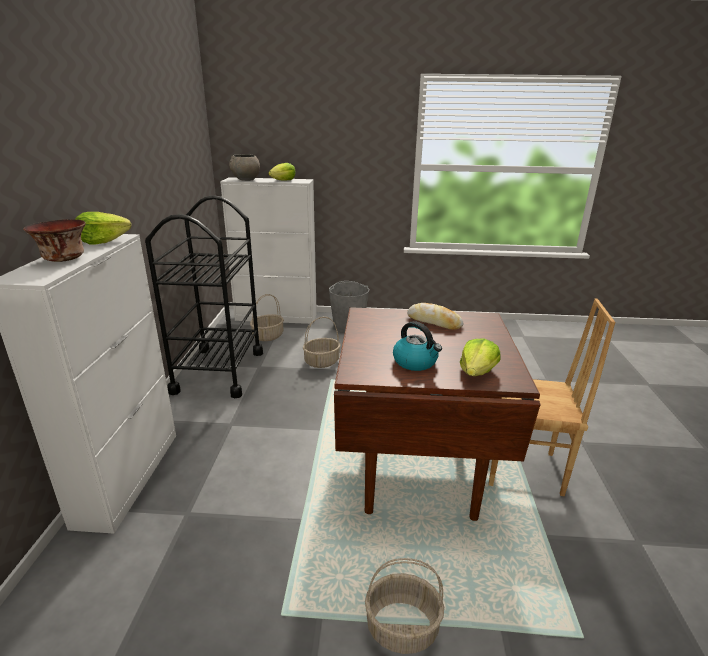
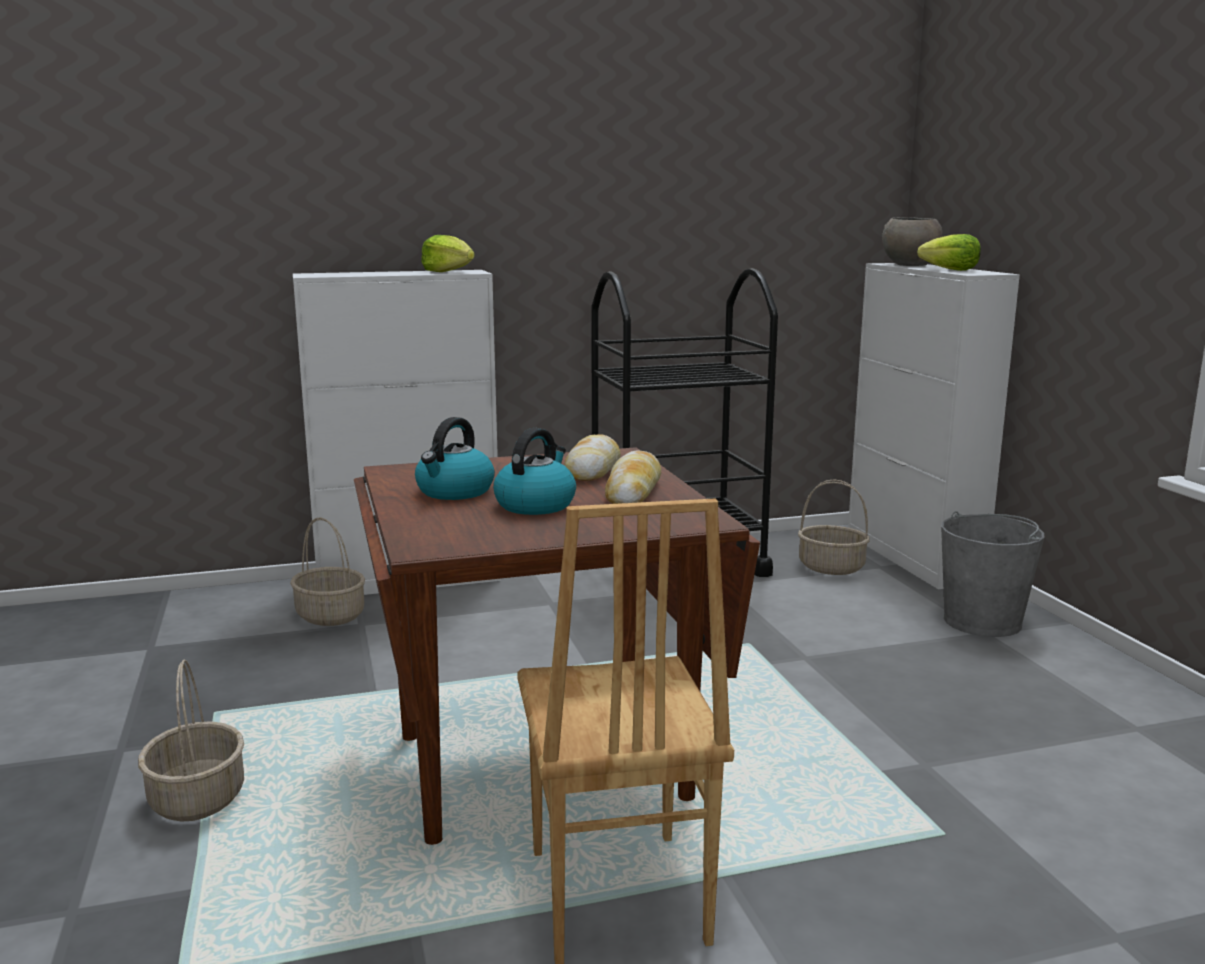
camera: 70 degrees right, 10 degrees down
(64, 259) = (373, 273): bowl -> none
(321, 362) = (800, 625): basket -> basket (329, 616)
(391, 323) = (593, 470): none -> bread
(449, 346) = (535, 504): none -> kettle
(477, 372) = (444, 524): lettuce -> none

